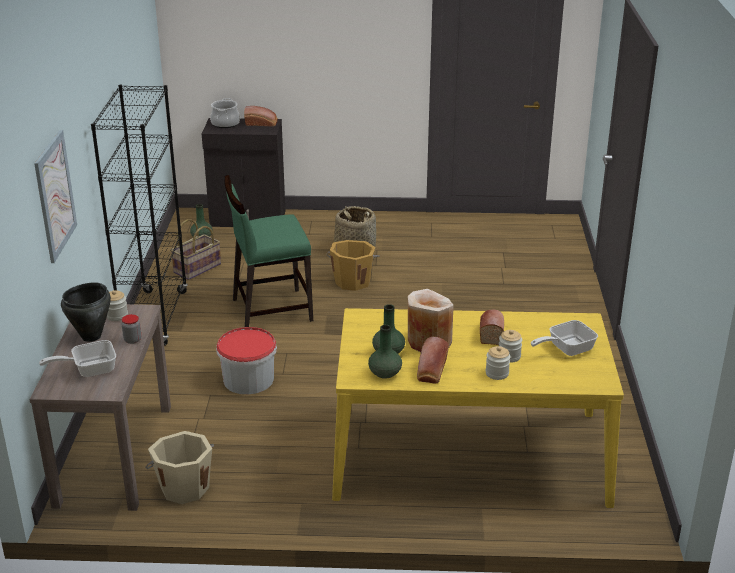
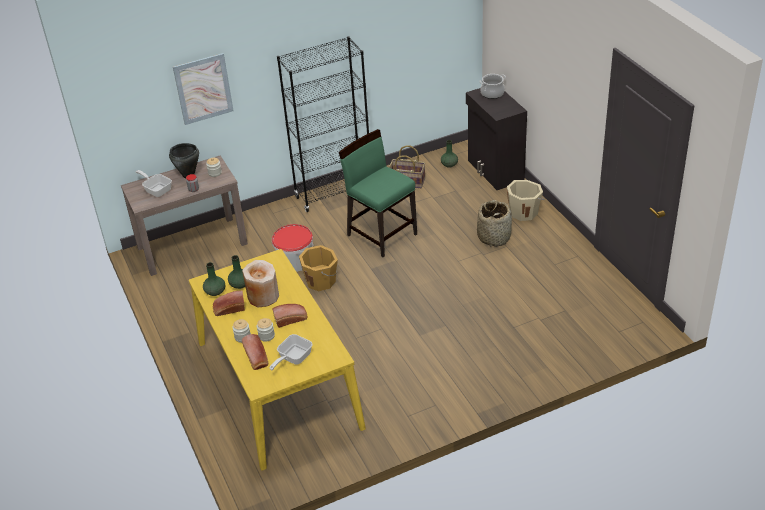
camera: 65 degrees right, 10 degrees up
(184, 487) = (179, 283): beige bucket -> beige bucket (524, 212)
(262, 123) = (508, 107): bread -> bread (256, 358)
(353, 281) = (450, 253): orange bucket -> orange bucket (321, 281)
(566, 349) = (292, 358): frying pan -> frying pan turned 90 degrees counterclockwise

